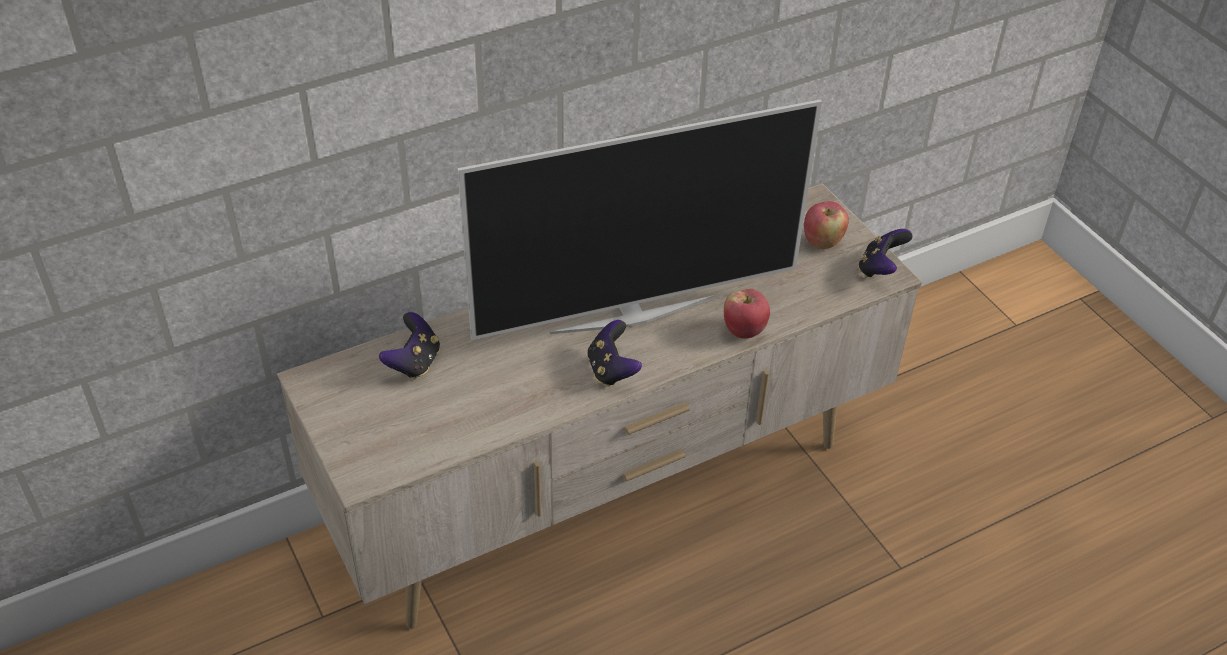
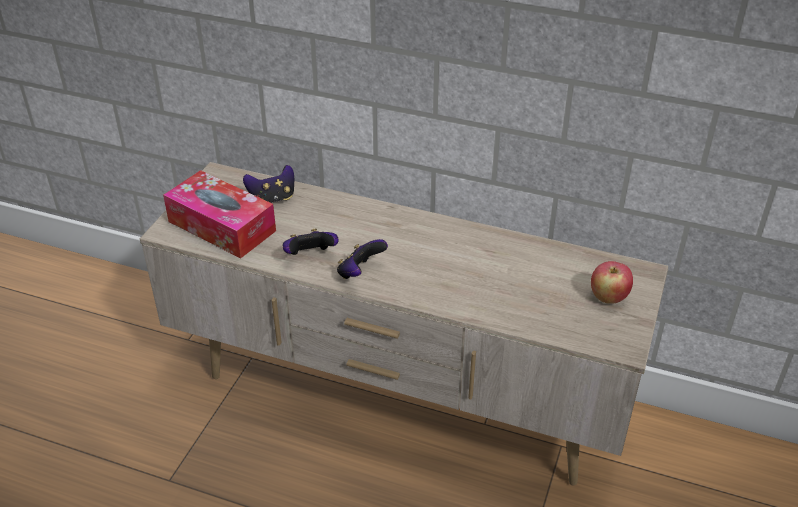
camera: 50 degrees right, 5 degrees down
(410, 428) = (222, 226): none -> tissue box
(632, 313) = (420, 253): television -> none
(744, 330) = (470, 308): apple -> none
(880, 269) = (624, 340): game controller -> game controller (310, 256)

